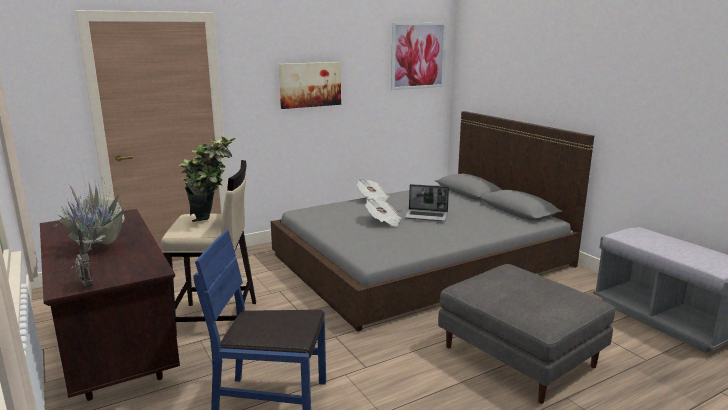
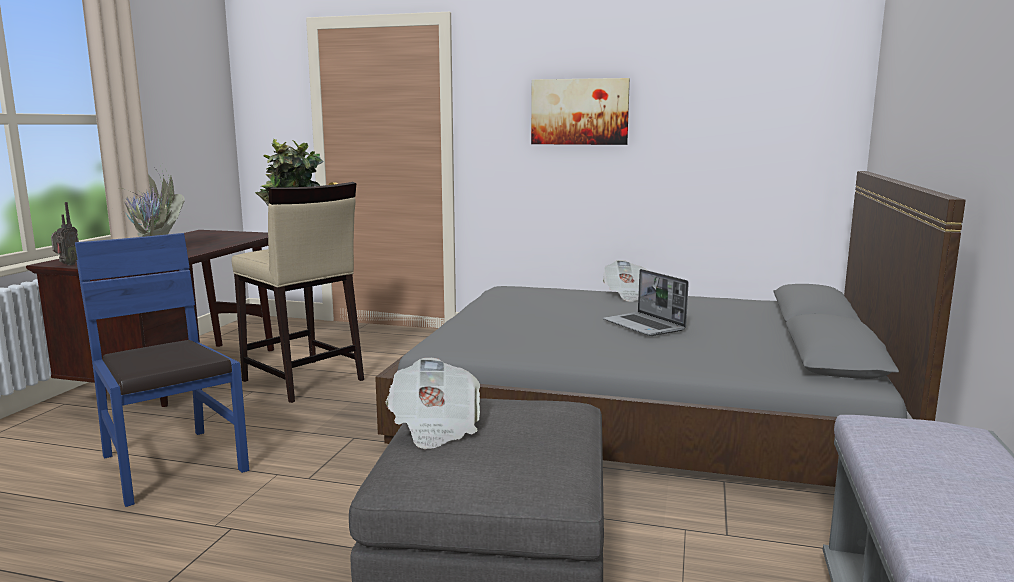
camera: 45 degrees right, 5 degrees down
(383, 221) = (568, 317): newspaper -> newspaper (434, 427)
(418, 55) = (790, 69): picture -> none

